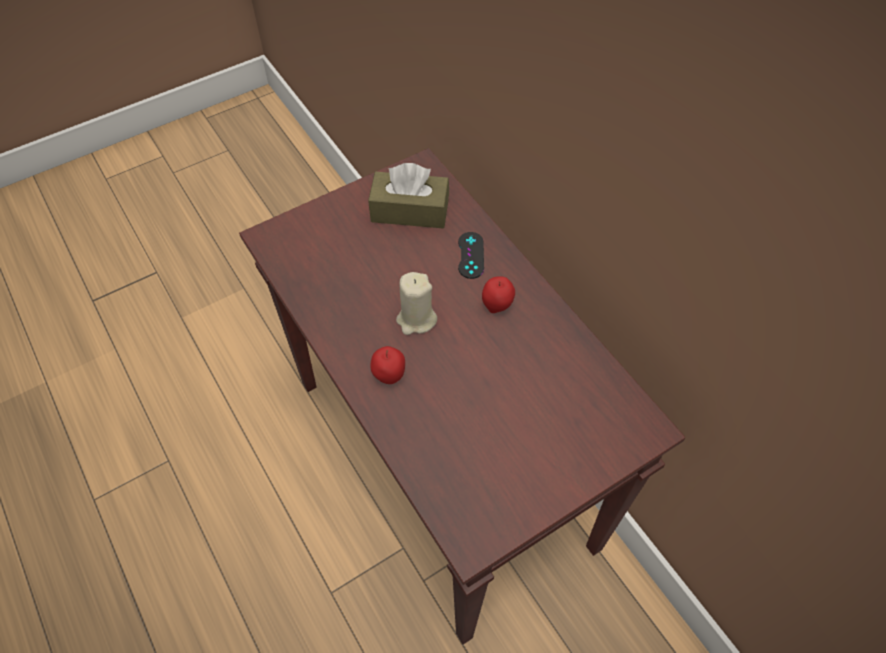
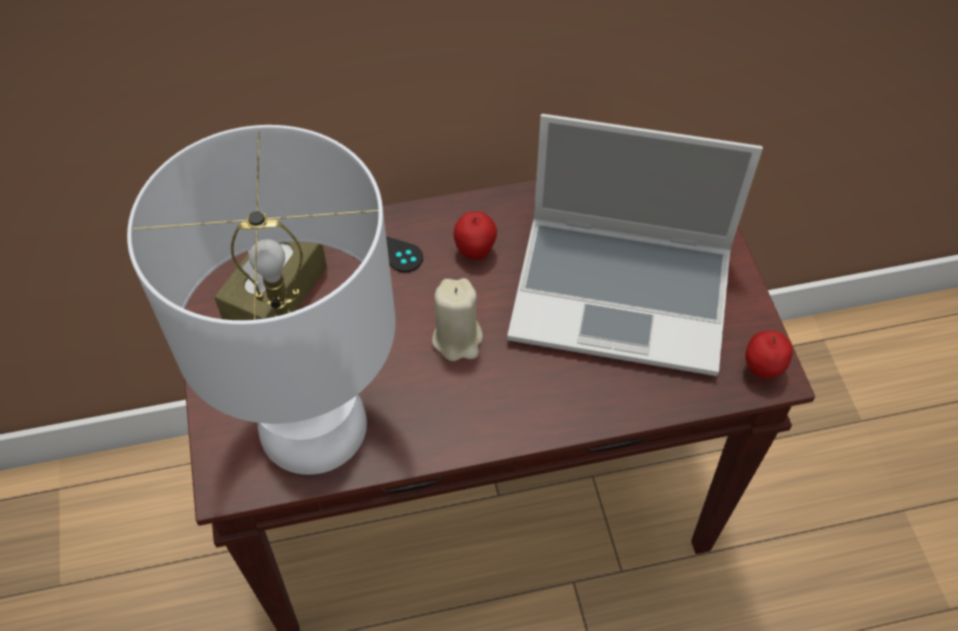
camera: 70 degrees left, 0 degrees up
(318, 265) = (314, 428): none -> white table lamp
(389, 376) = (530, 392): apple -> apple (762, 369)
(502, 413) = (624, 294): none -> laptop

